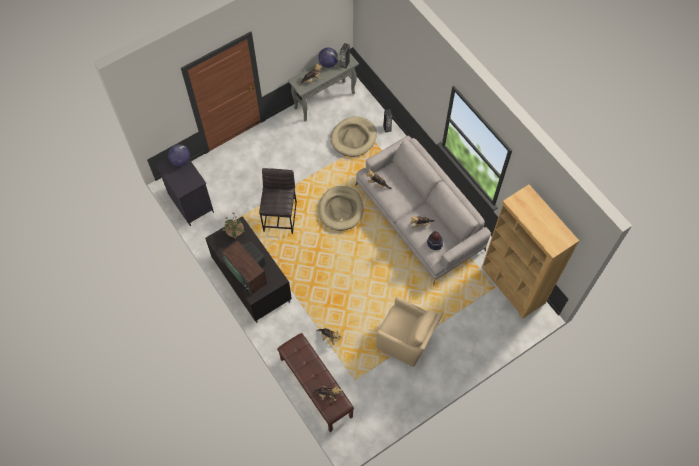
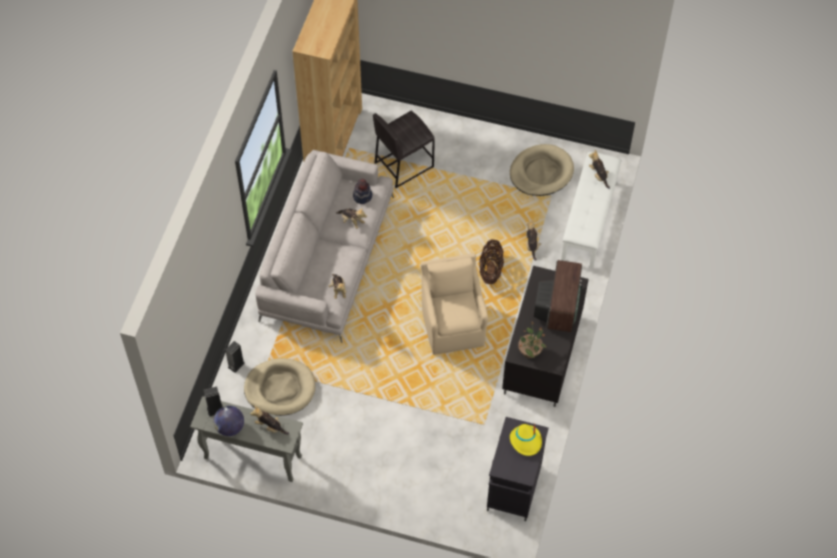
camera: 130 degrees left, 5 degrees down
(180, 160) = (504, 465): globe -> none
(182, 181) = (526, 441): none -> yellow hat
(280, 216) = (445, 385): grey stool -> grey stool (403, 165)
(315, 387) = (589, 221): brown bench -> white bench
(332, 299) = (490, 270): none -> basket
(341, 209) = (384, 335): beige dog bed -> beige dog bed (541, 172)
(406, 341) = (474, 182): beige armchair -> beige armchair (453, 325)

